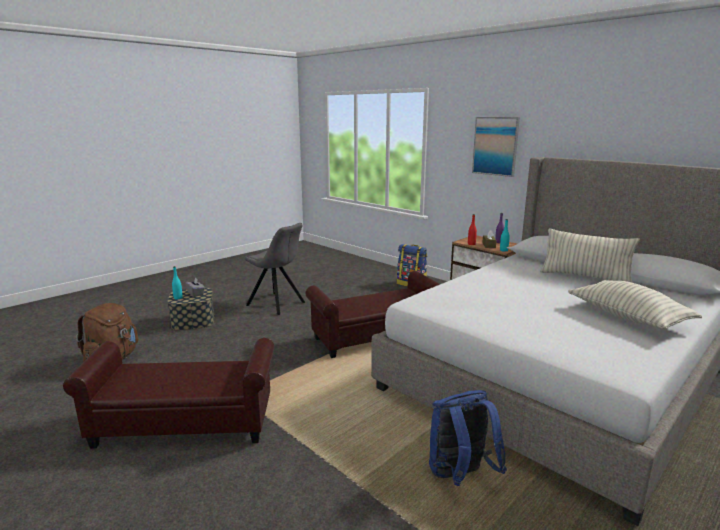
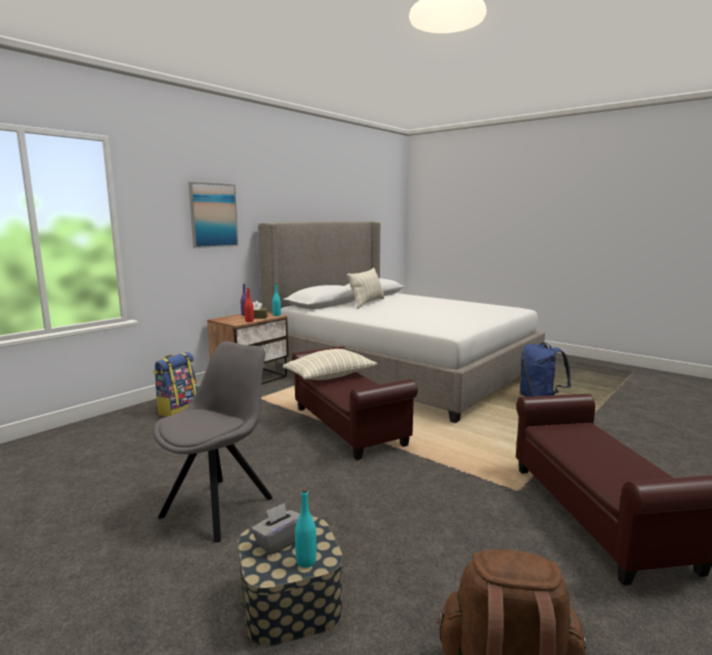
camera: 95 degrees left, 5 degrees down
(627, 317) = (440, 303): pillow -> pillow (330, 377)

